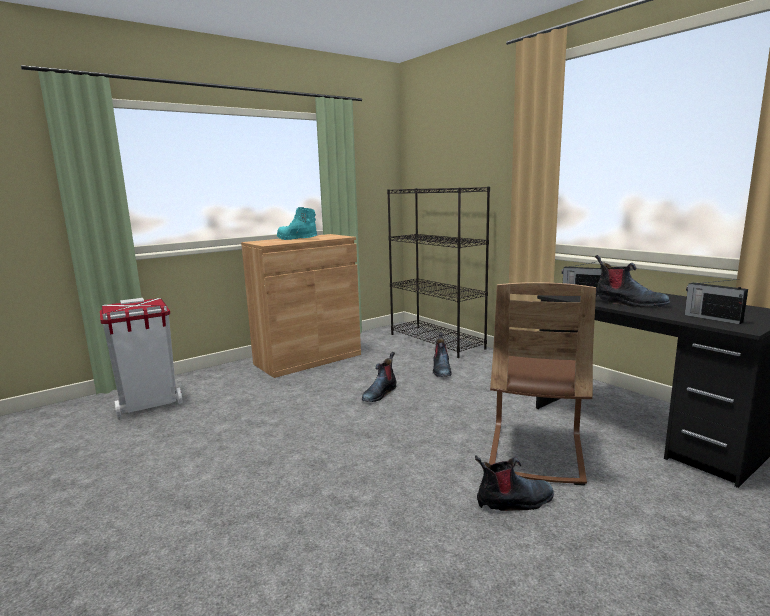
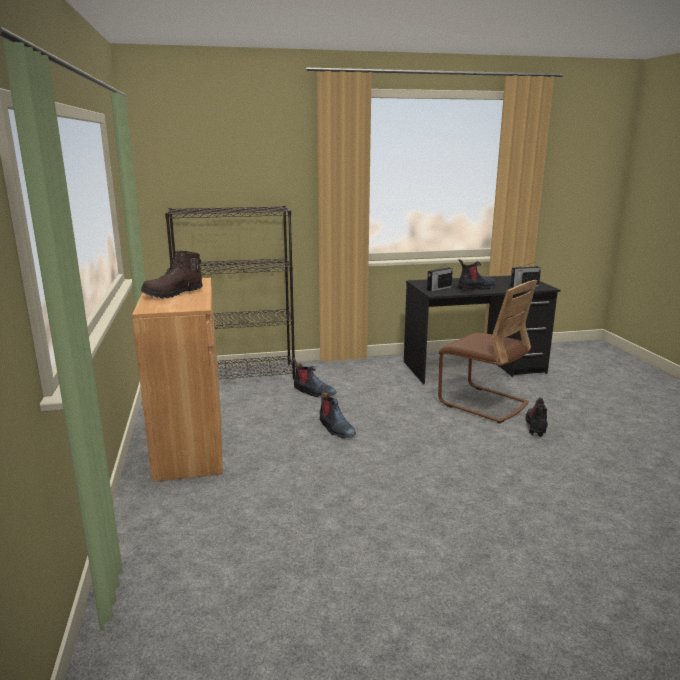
camera: 65 degrees left, 5 degrees up
(149, 404) = (198, 577): white trash can -> none
(296, 239) = (173, 294): turquoise boot -> brown boot

